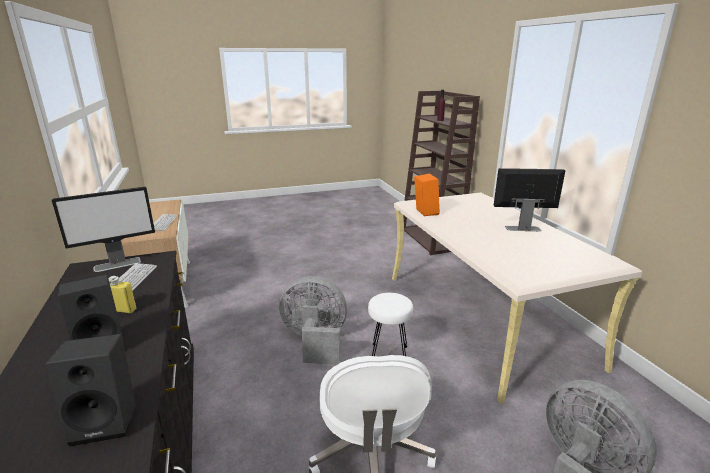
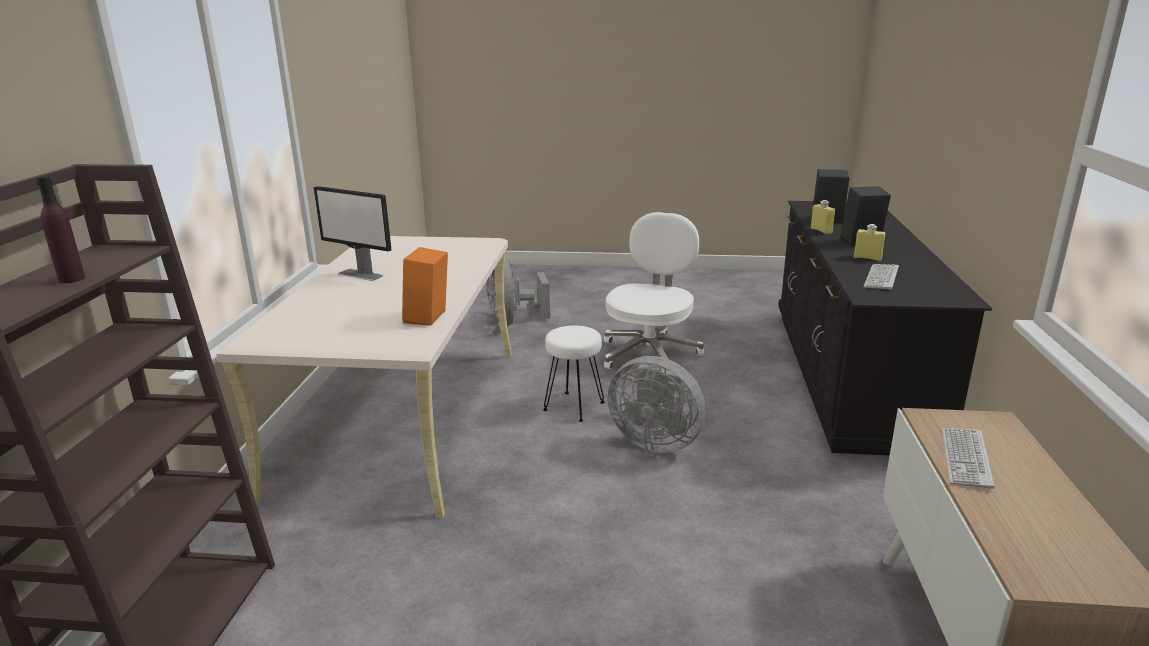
camera: 155 degrees left, 0 degrees up
(118, 264) = (918, 296): monitor -> none
(140, 371) = (821, 231): none -> yellow bottle

